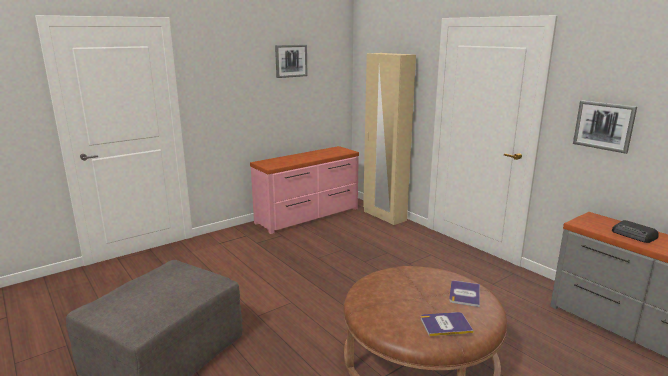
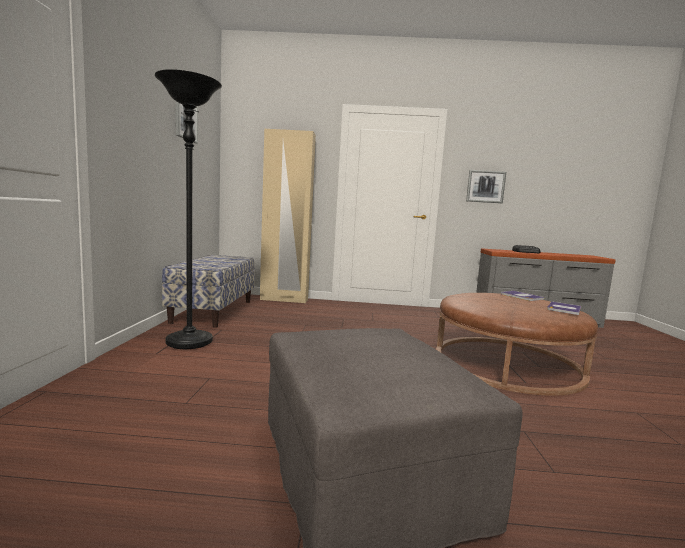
camera: 50 degrees left, 10 degrees down
(247, 240) = (189, 342): none -> black floor lamp
(308, 216) = (213, 311): pink dresser -> bench

